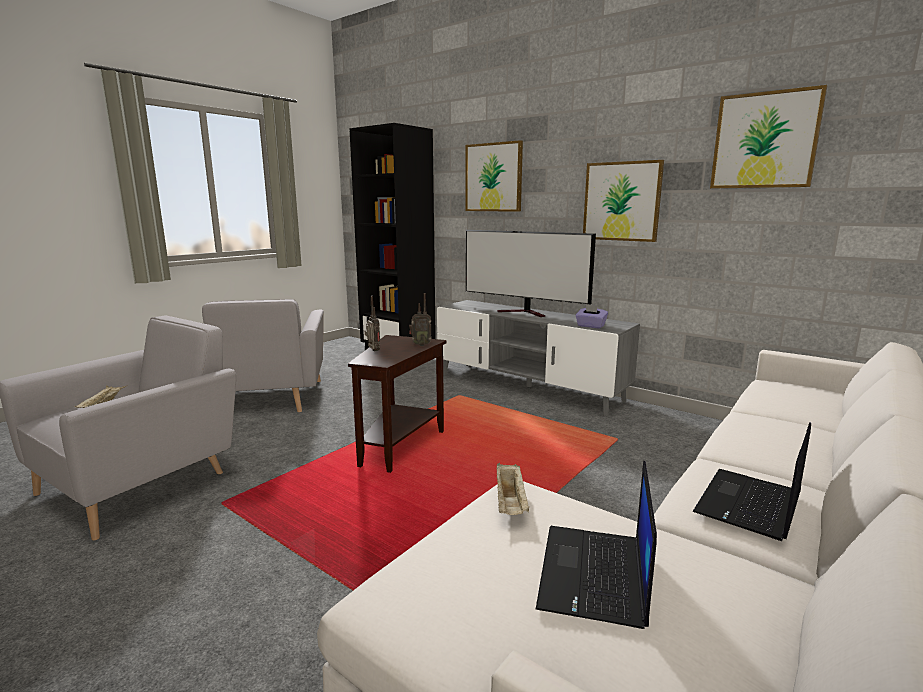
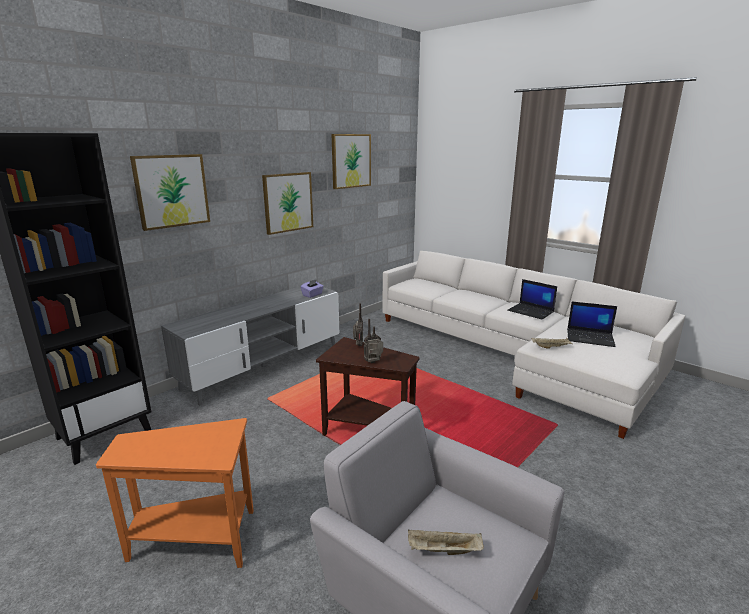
camera: 85 degrees left, 5 degrees up
(270, 399) = (198, 541): grey armchair -> orange side table
(525, 313) = (251, 308): television -> none

